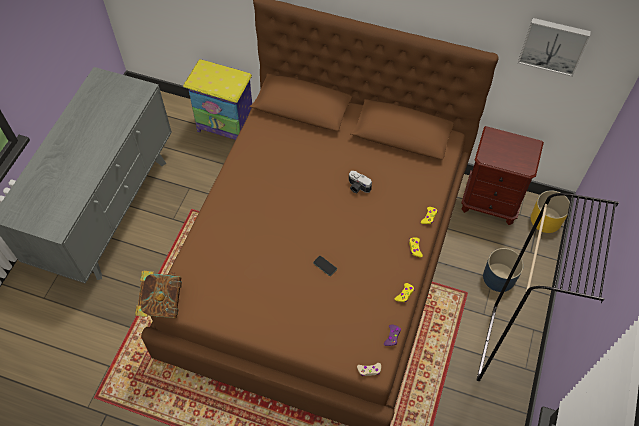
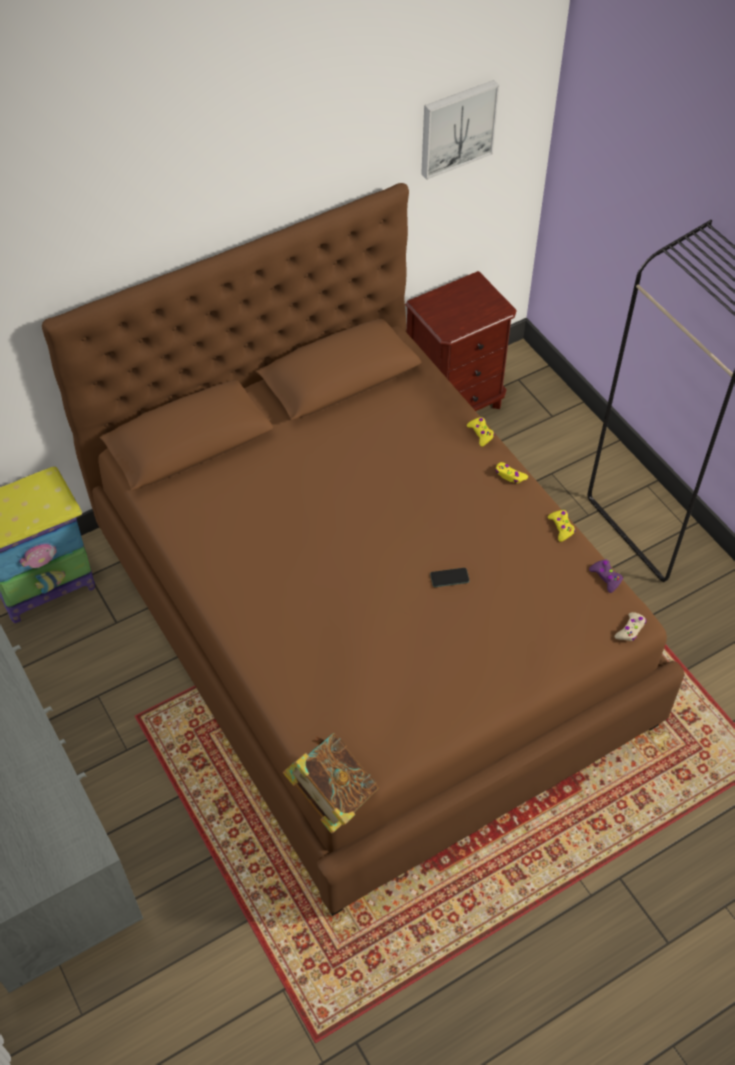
camera: 50 degrees left, 5 degrees down
(357, 187) = (370, 470): camera -> none
(498, 277) = (556, 467): blue planter -> none
(546, 219) = (525, 372): yellow planter -> none

